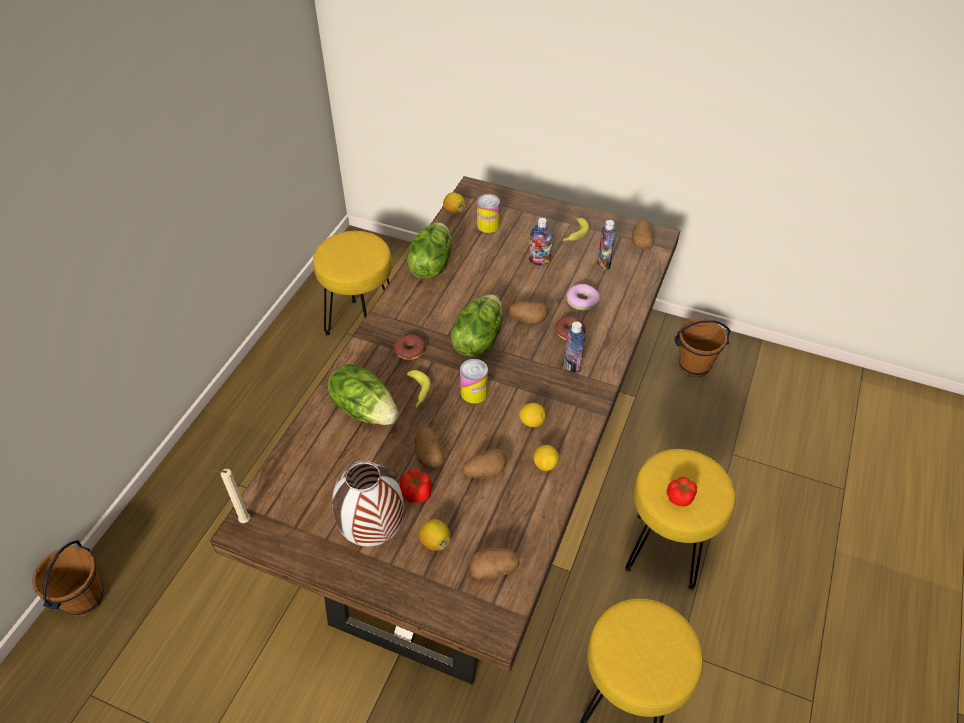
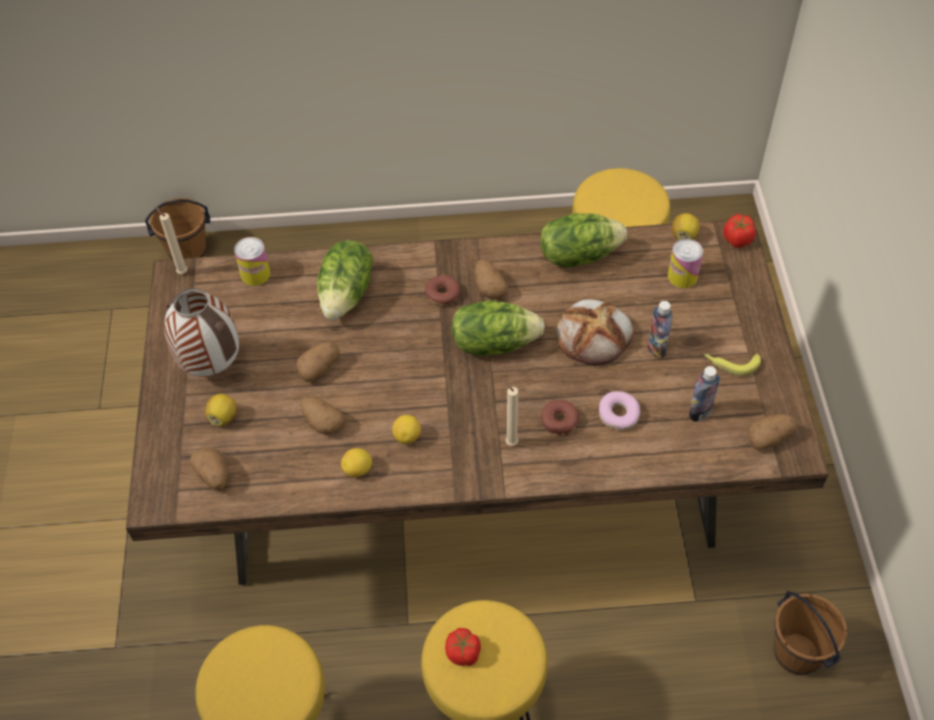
camera: 65 degrees right, 5 degrees up
(417, 392) = (391, 325): banana -> none
(417, 493) = (270, 379): tomato -> tomato (737, 239)
(474, 392) = (418, 371): can -> can (255, 274)
(508, 286) = (594, 335): none -> bread
(528, 319) = (553, 375): potato -> potato (489, 287)
(572, 365) = (510, 442): bottle -> beige candle

